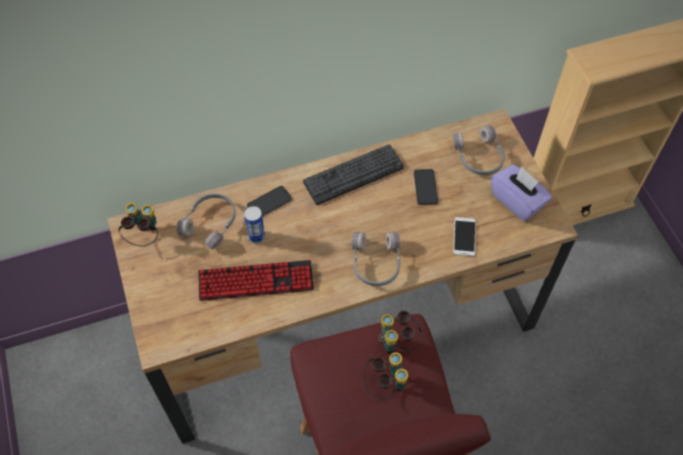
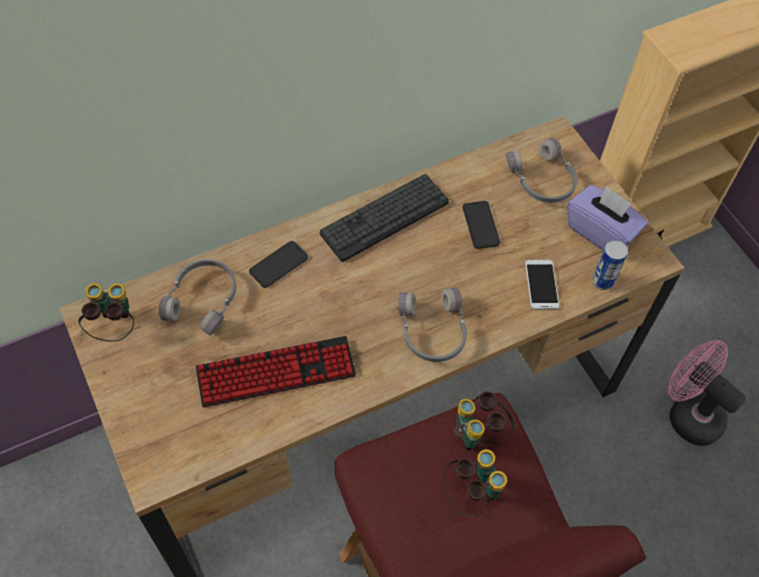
camera: 10 degrees left, 0 degrees up
(256, 236) = (268, 312): can -> can (602, 281)
(590, 352) = (688, 413): none -> pink fan

